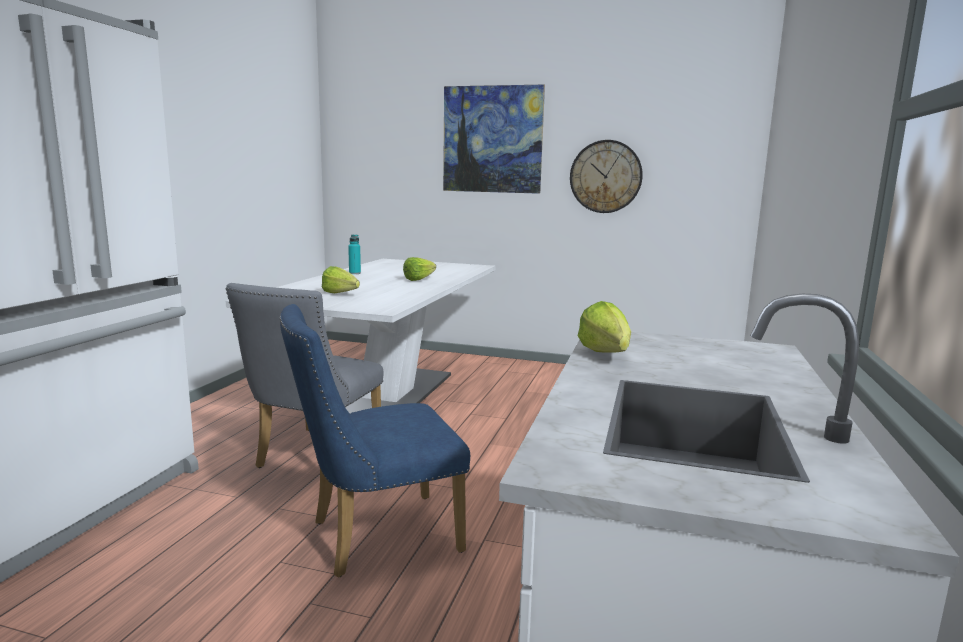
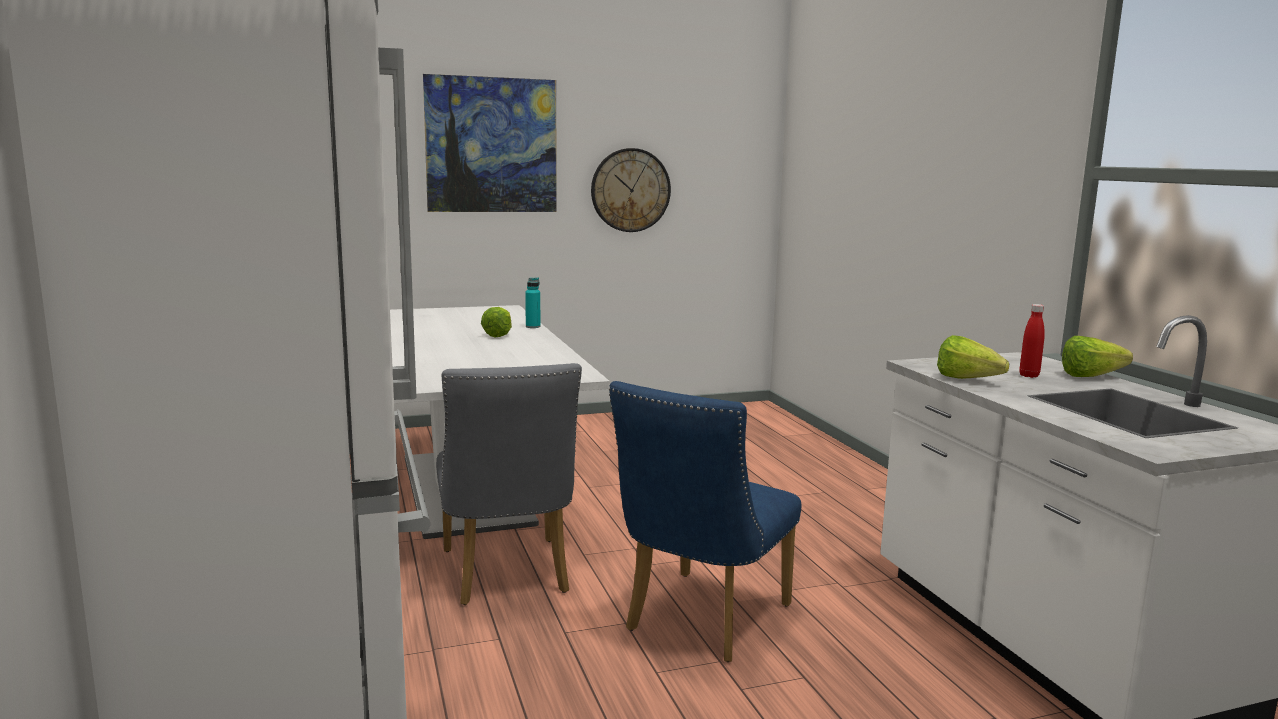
camera: 35 degrees left, 0 degrees up
(342, 294) = (478, 365): lettuce -> lettuce (1097, 377)
(354, 273) = (397, 336): turquoise bottle -> turquoise bottle (533, 327)
(699, 364) = (1029, 375): none -> red bottle

